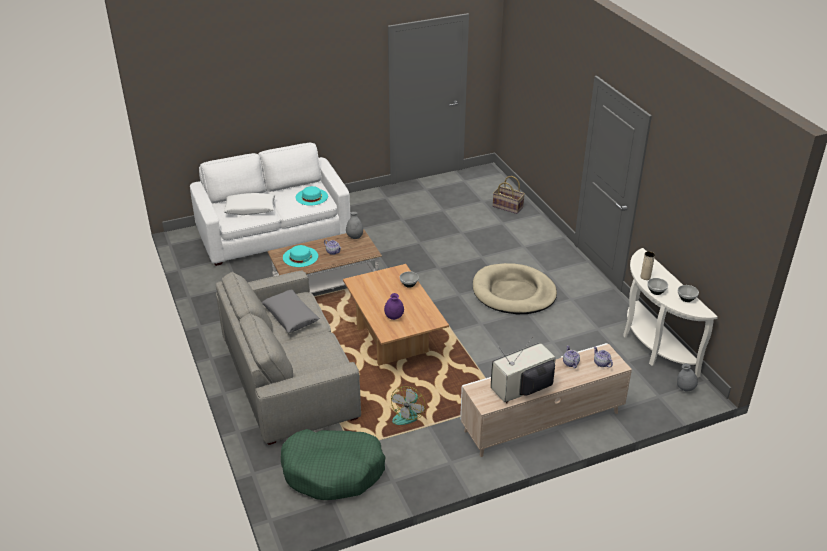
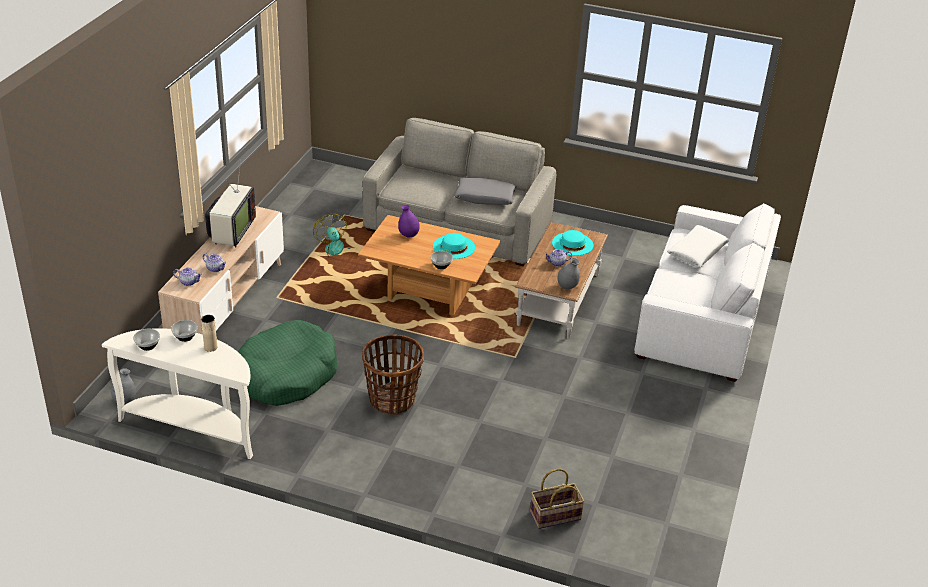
camera: 130 degrees right, 0 degrees up
(311, 197) = (678, 295): turquoise hat -> turquoise hat (454, 247)
(333, 471) = (336, 199): green dog bed -> green dog bed (286, 375)
(513, 292) = (392, 400): beige dog bed -> basket

